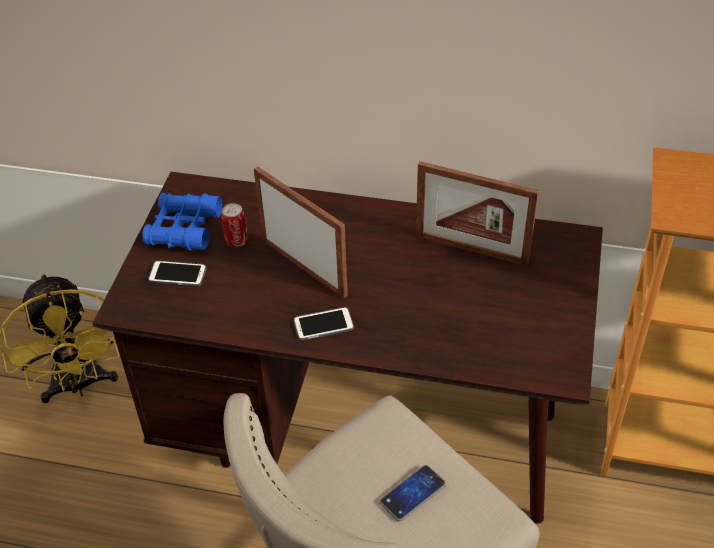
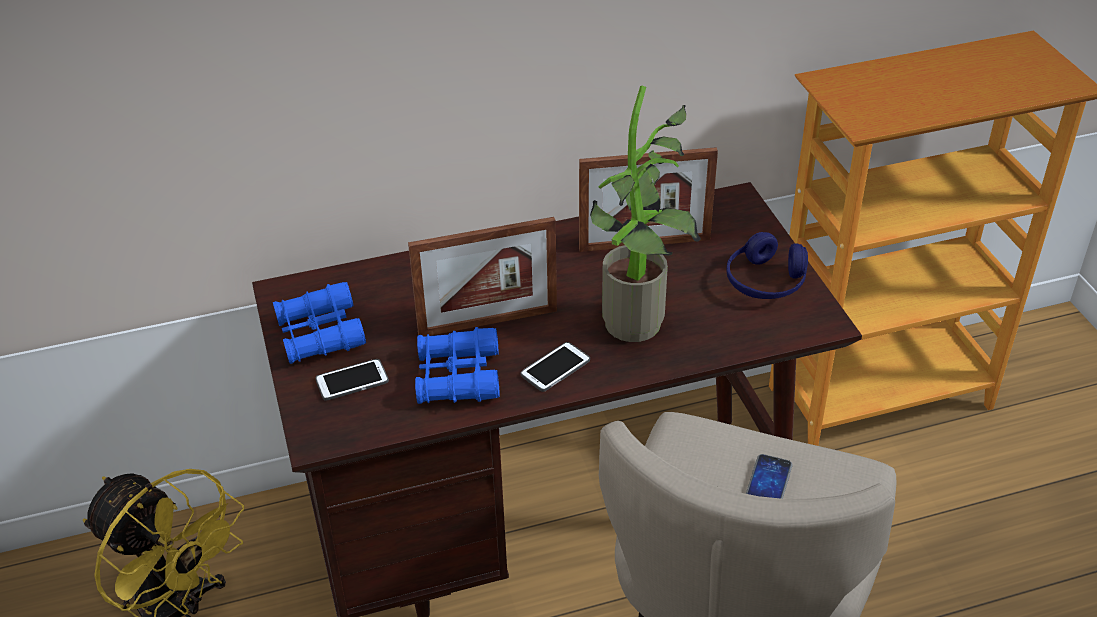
camera: 30 degrees left, 5 degrees down
(236, 241) = (391, 324): can -> none
(249, 302) = (457, 377): none -> blue binoculars
(303, 267) = (488, 322): picture frame -> picture frame turned 150 degrees clockwise
(413, 318) = (640, 327): none -> potted plant
(544, 320) = (765, 282): none -> blue headphones

